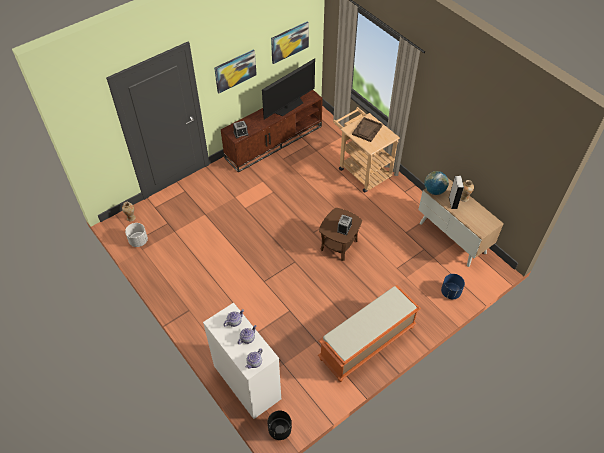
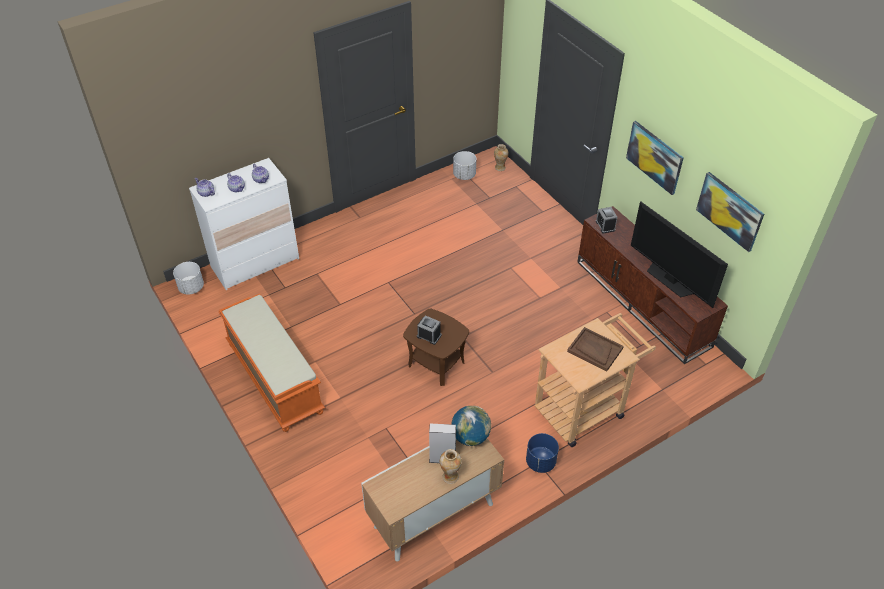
camera: 95 degrees right, 5 degrees down
(279, 430) = (191, 287): black planter -> white planter
(450, 292) = (331, 491): blue planter -> blue planter (540, 462)

